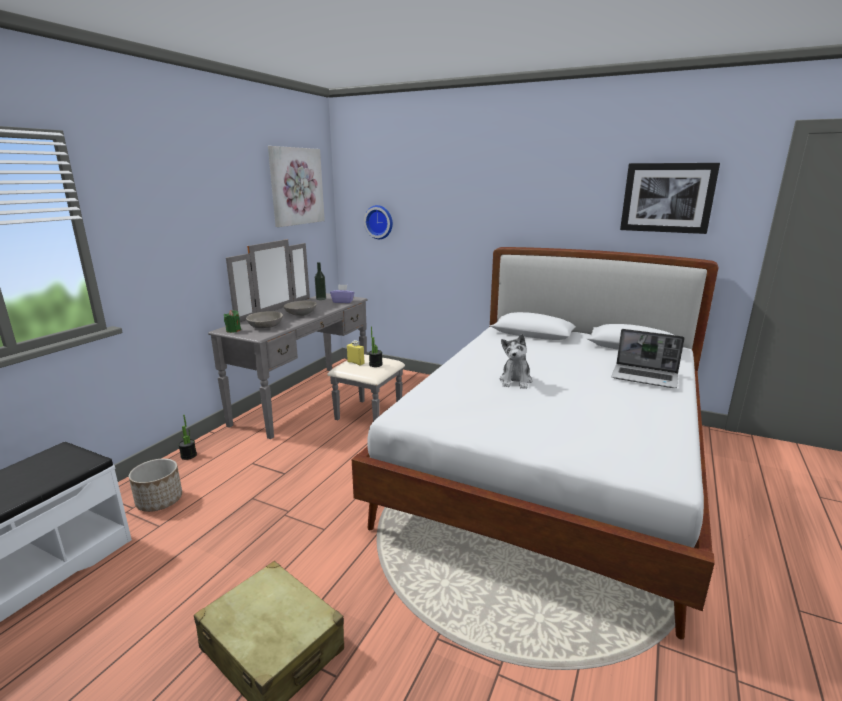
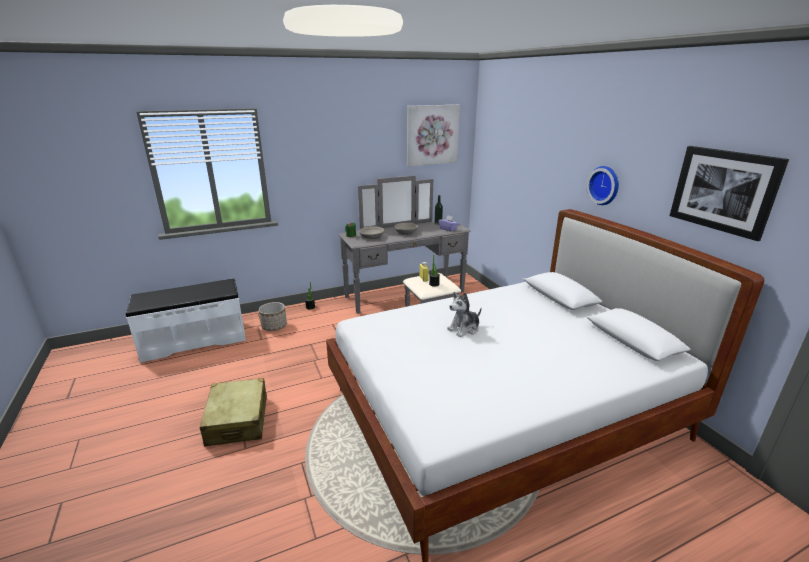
camera: 40 degrees right, 5 degrees up
(379, 222) = (496, 168): wall clock -> wall clock (605, 185)
(645, 377) = (579, 368): laptop -> none

